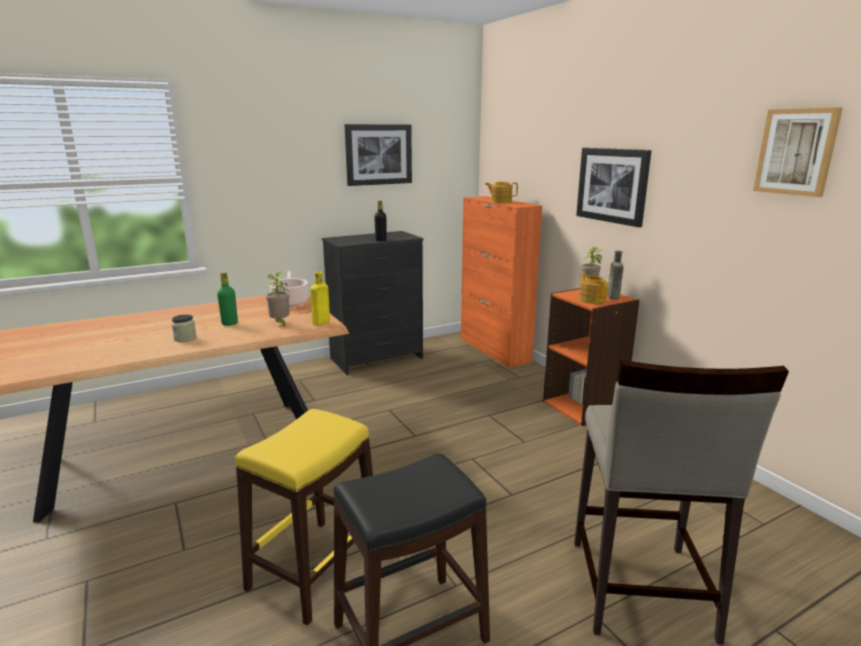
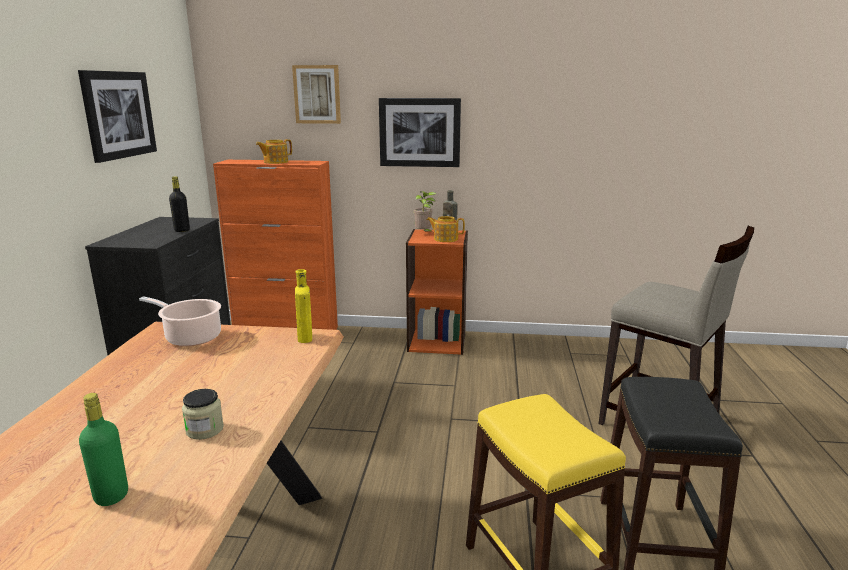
camera: 55 degrees left, 0 degrees up
(229, 323) = (201, 388): green bottle -> green bottle (111, 496)
(280, 323) = (265, 358): potted plant -> none
(796, 152) = (587, 96): picture -> picture (317, 94)

